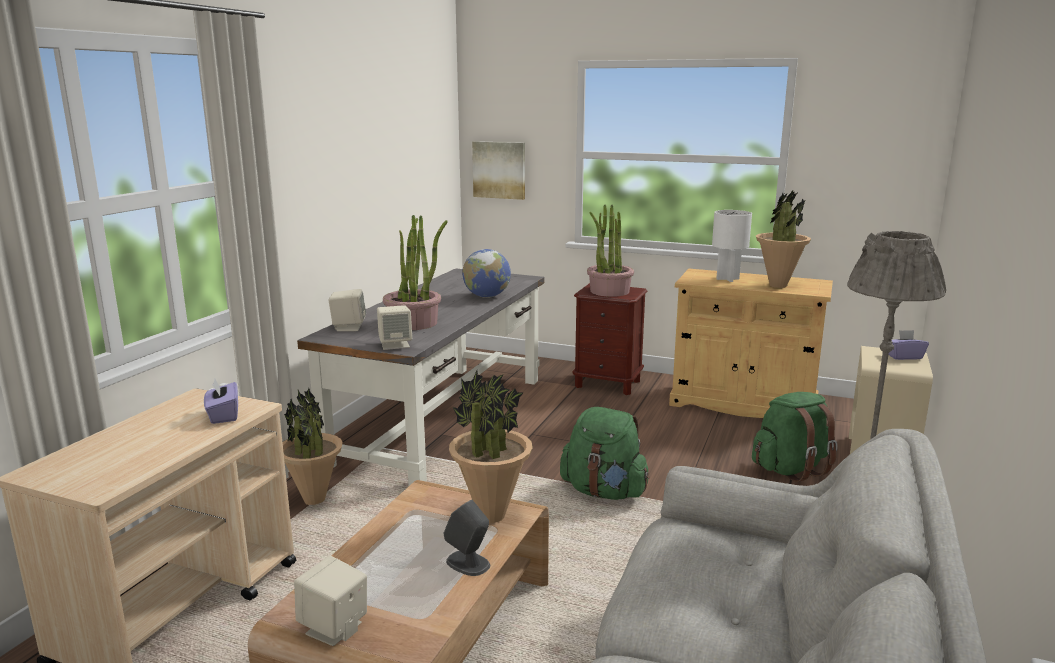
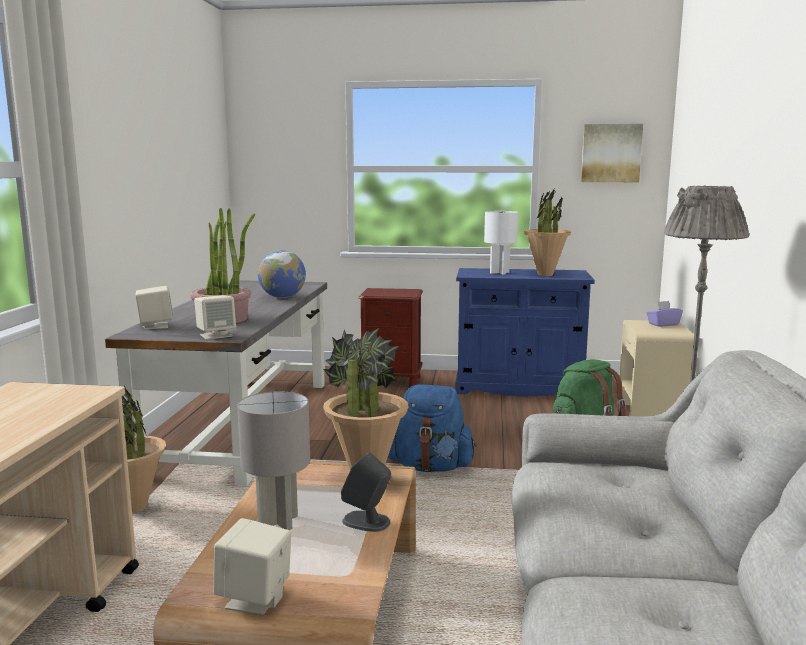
camera: 15 degrees left, 5 degrees down
(223, 415) = (62, 400): purple tissue box -> none
(390, 551) = (279, 522): none -> grey table lamp
(499, 170) = (270, 186): picture -> picture (611, 153)
(604, 492) = (430, 467): green backpack -> blue backpack
(609, 291) = (390, 292): potted plant -> none
(743, 404) = (519, 387): beige cabinet -> blue cabinet

